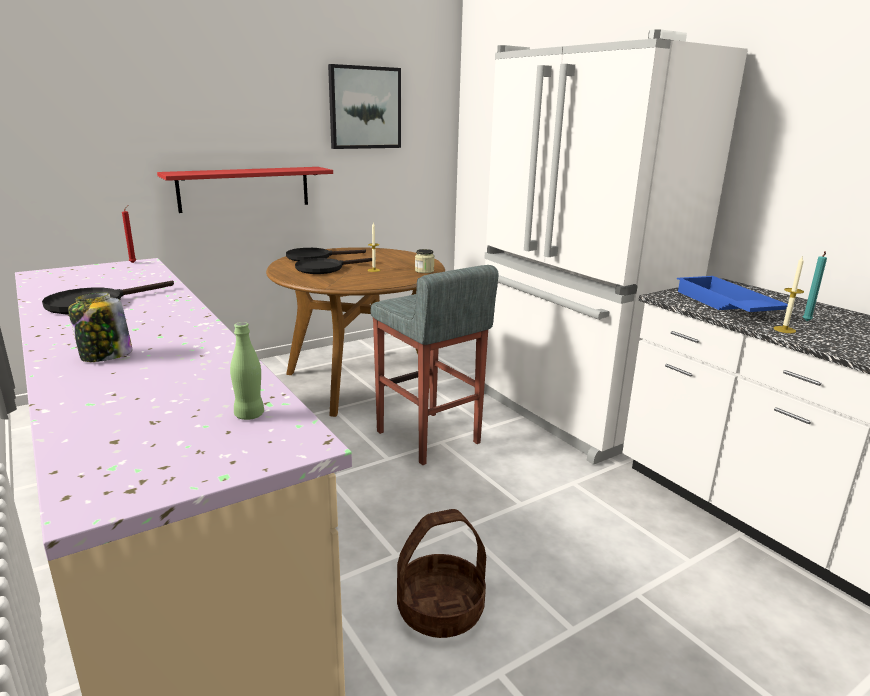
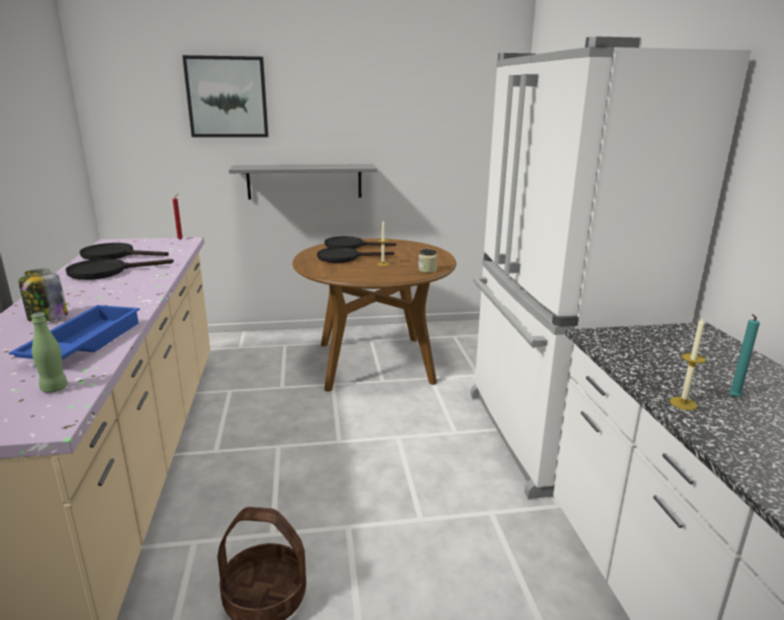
camera: 25 degrees right, 0 degrees up
(73, 286) = (115, 255): none -> black frying pan
(244, 189) = (304, 181): red shelf -> grey shelf
(365, 108) = (422, 111): picture -> picture (227, 97)
(428, 438) = (389, 430): grey stool -> none
(724, 304) = (653, 357): blue tray -> blue tray (82, 343)

